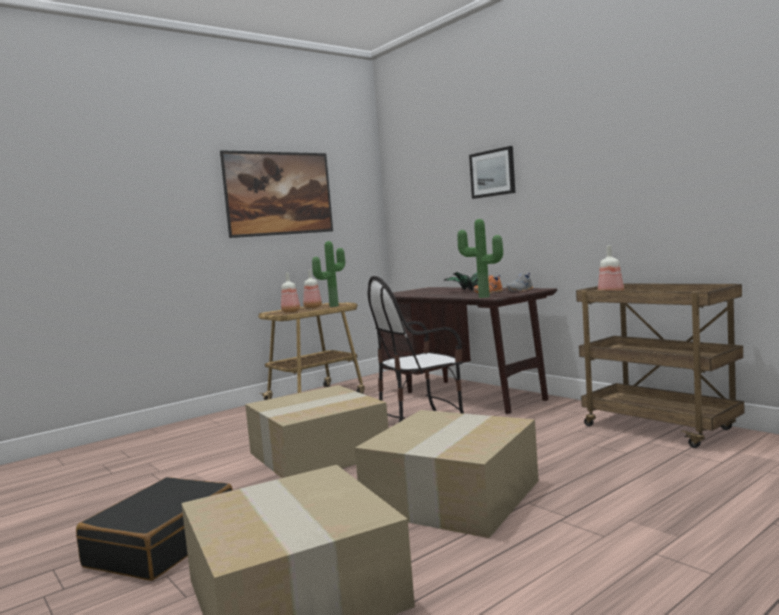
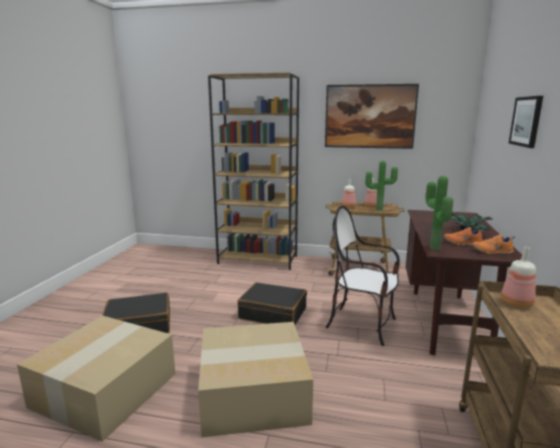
camera: 50 degrees right, 10 degrees up
(167, 434) = (258, 260): none -> brown bookcase
(317, 454) = (273, 313): cardboard box -> black suitcase
(520, 290) = (492, 251): grey shoe -> orange shoe

